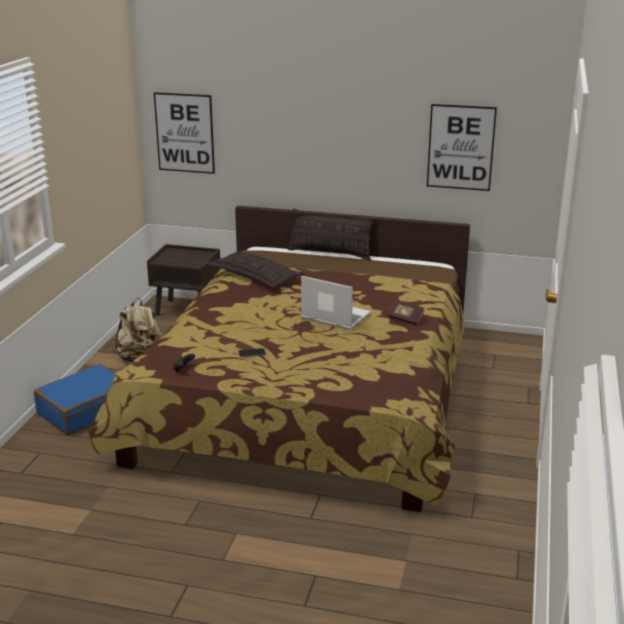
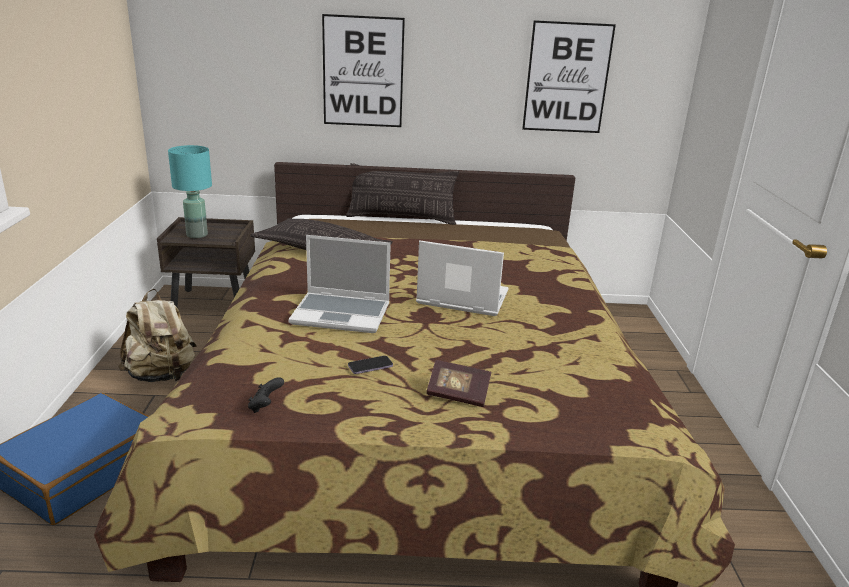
camera: 15 degrees left, 0 degrees up
(176, 259) = (197, 235): none -> turquoise table lamp
(184, 133) = (200, 64): picture -> picture (363, 72)
(249, 321) = (342, 314): none -> laptop
(406, 319) = (557, 295): book -> book (458, 394)

